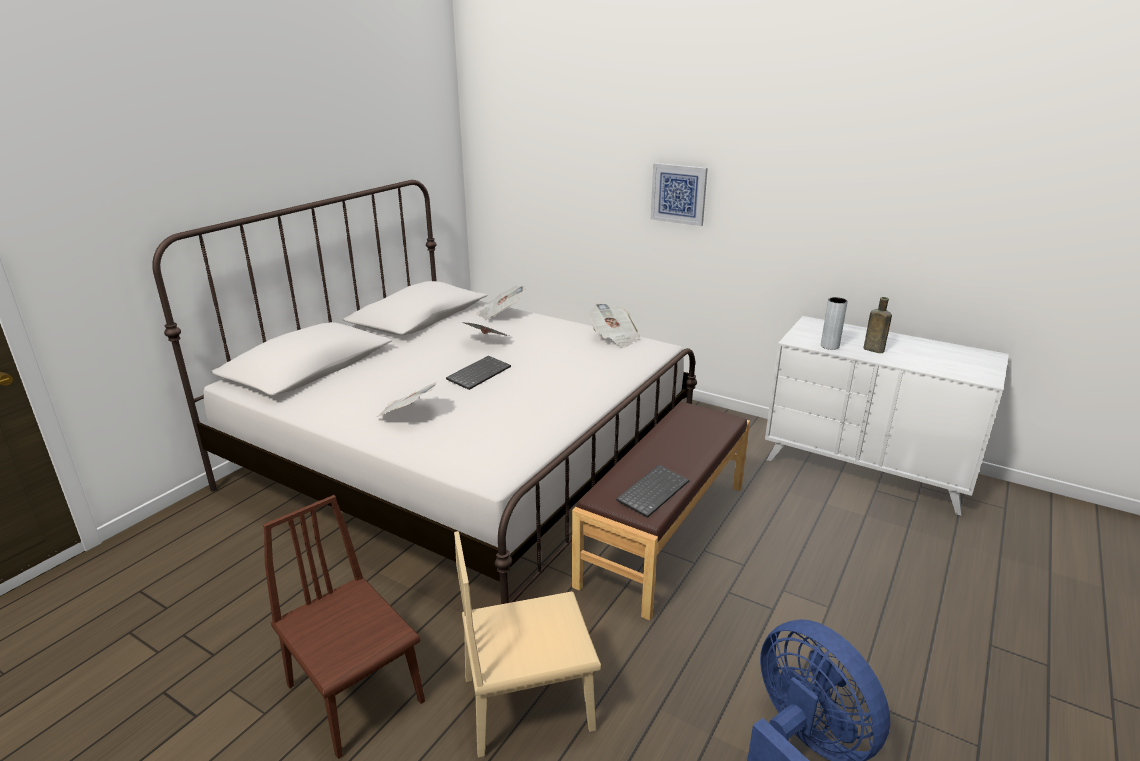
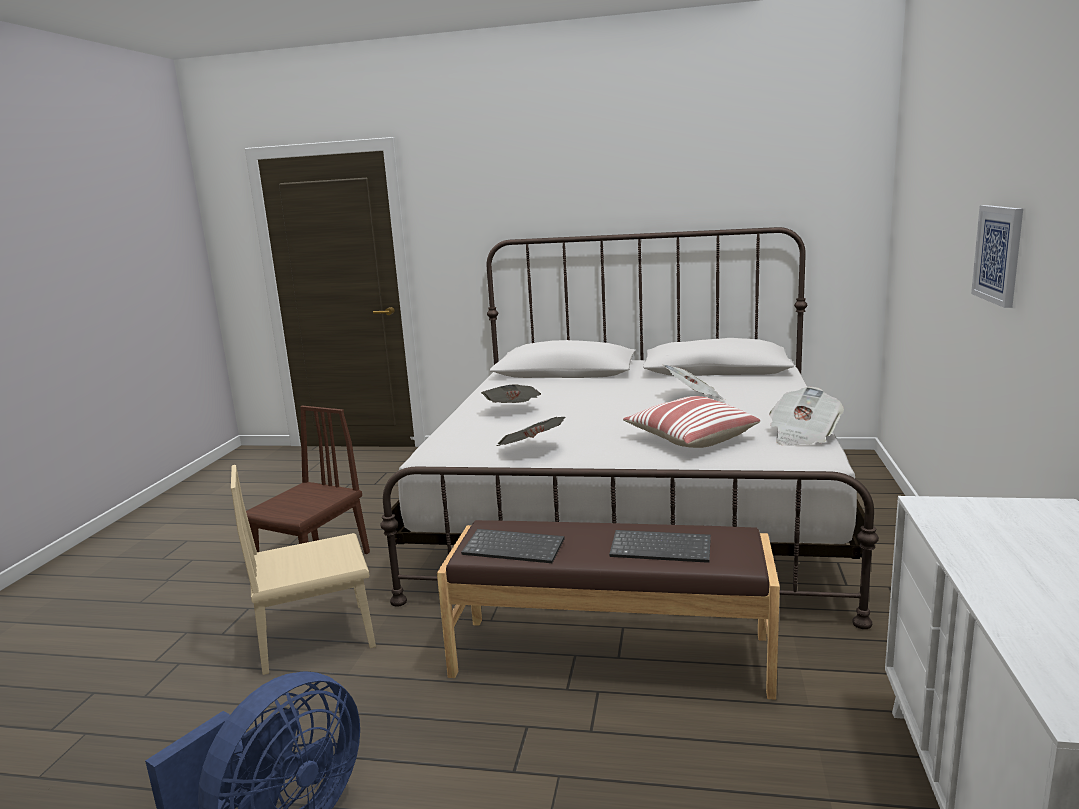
camera: 70 degrees right, 10 degrees down
(478, 373) = (619, 410): keyboard -> keyboard (662, 548)
(500, 315) = (773, 386): newspaper -> newspaper (531, 450)
(528, 703) = (317, 637): beige chair -> beige chair turned 75 degrees counterclockwise
(580, 368) = (690, 438): none -> pillow
(829, 346) = (958, 532): grey vase -> none
(872, 349) = (1018, 569): brown bottle -> none

